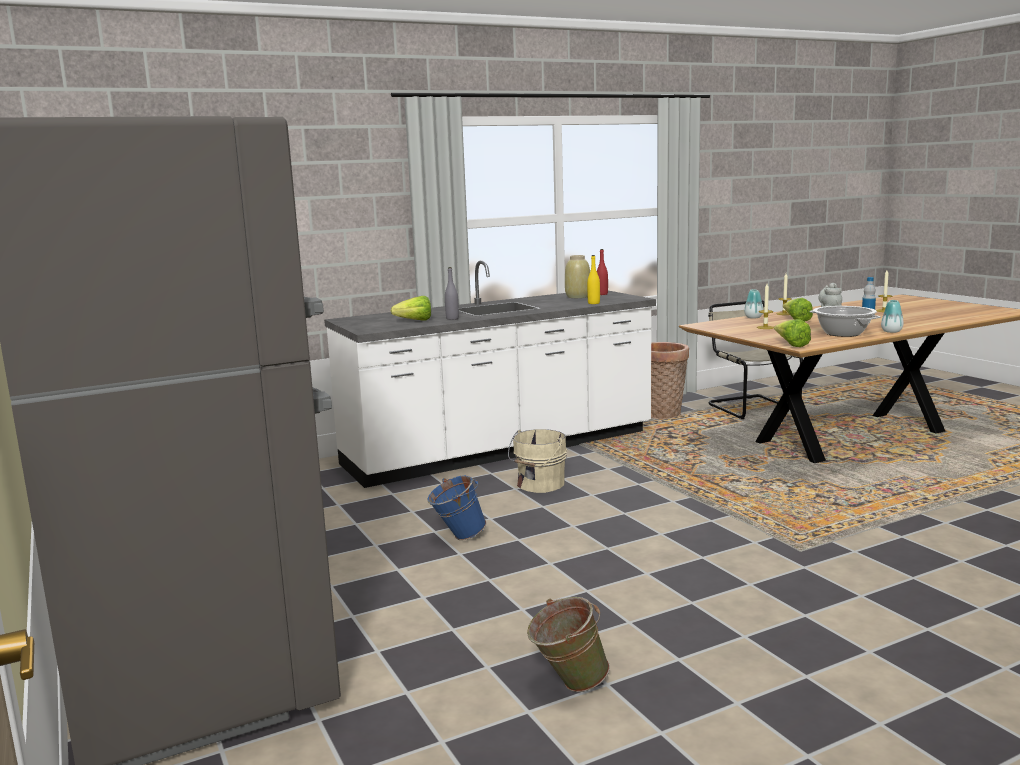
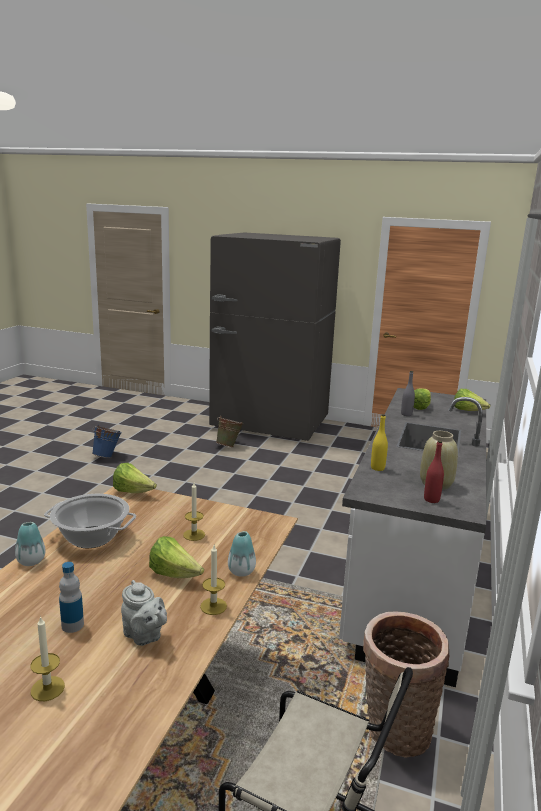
camera: 135 degrees right, 5 degrees up
(387, 315) = (468, 411): none -> lettuce
(457, 537) = (286, 486): blue bucket -> blue bucket (107, 456)
(539, 484) = (314, 538): beige bucket -> none
(568, 684) = (151, 452): green bucket -> green bucket (229, 446)

